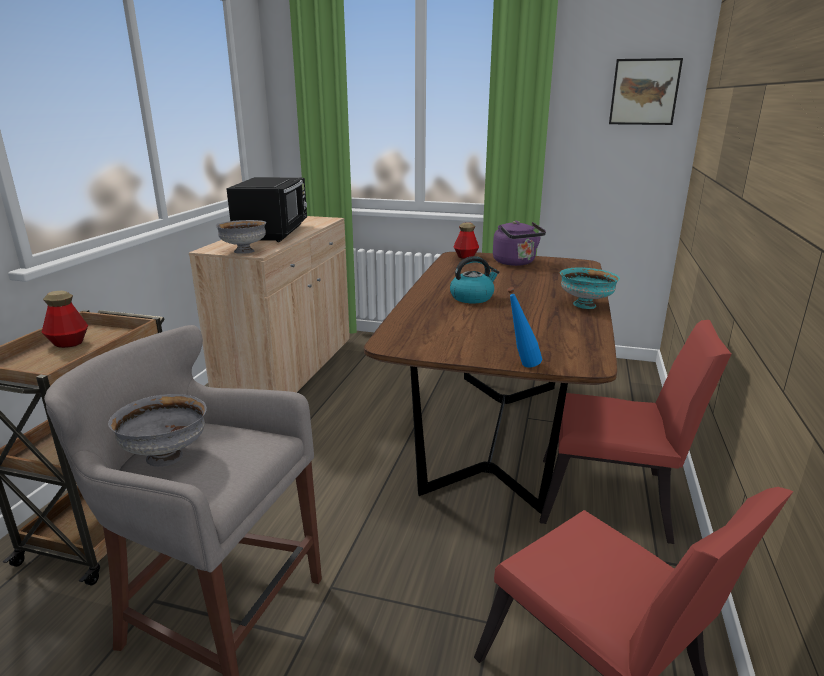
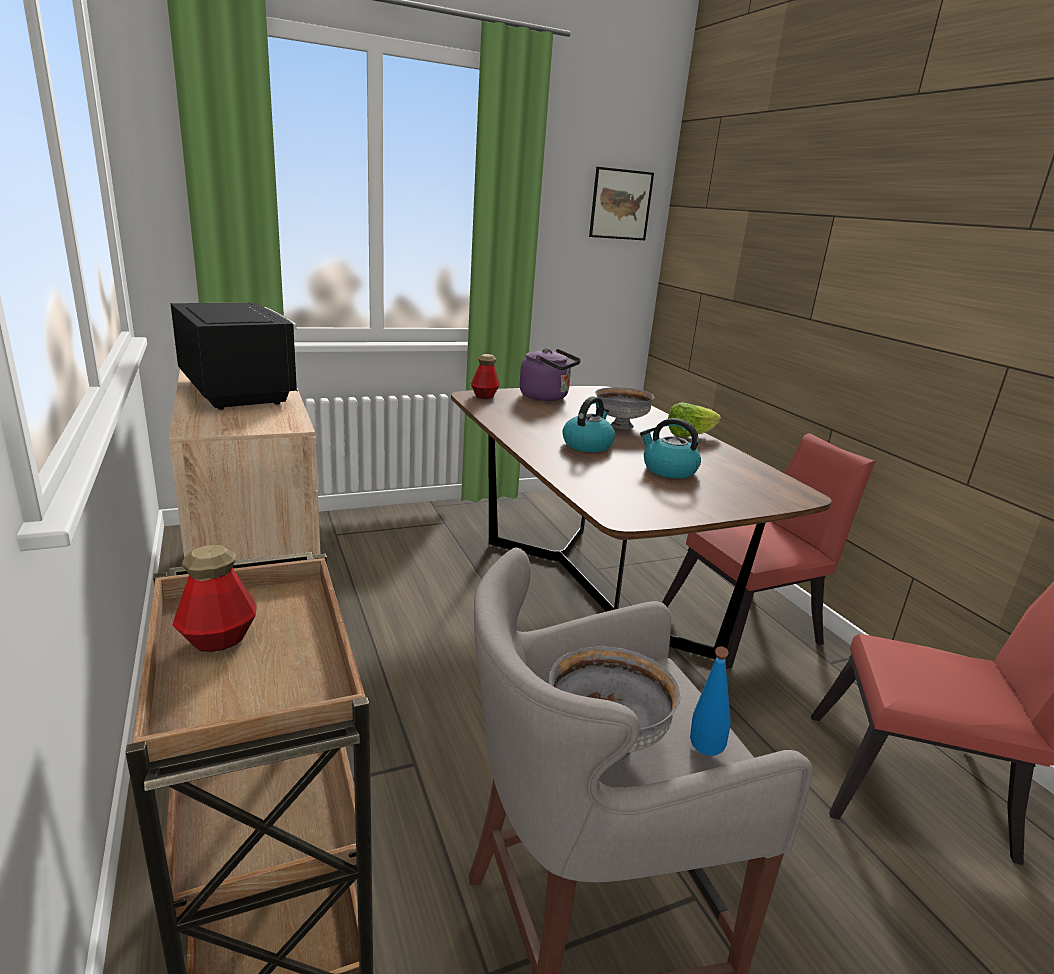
camera: 40 degrees left, 0 degrees up
(243, 251) = (262, 426): grey bowl -> grey bowl (620, 426)
(501, 324) = (668, 470): none -> kettle
(521, 366) = (765, 510): blue bottle -> blue bottle (702, 757)
(585, 305) = (689, 435): turquoise bowl -> lettuce

